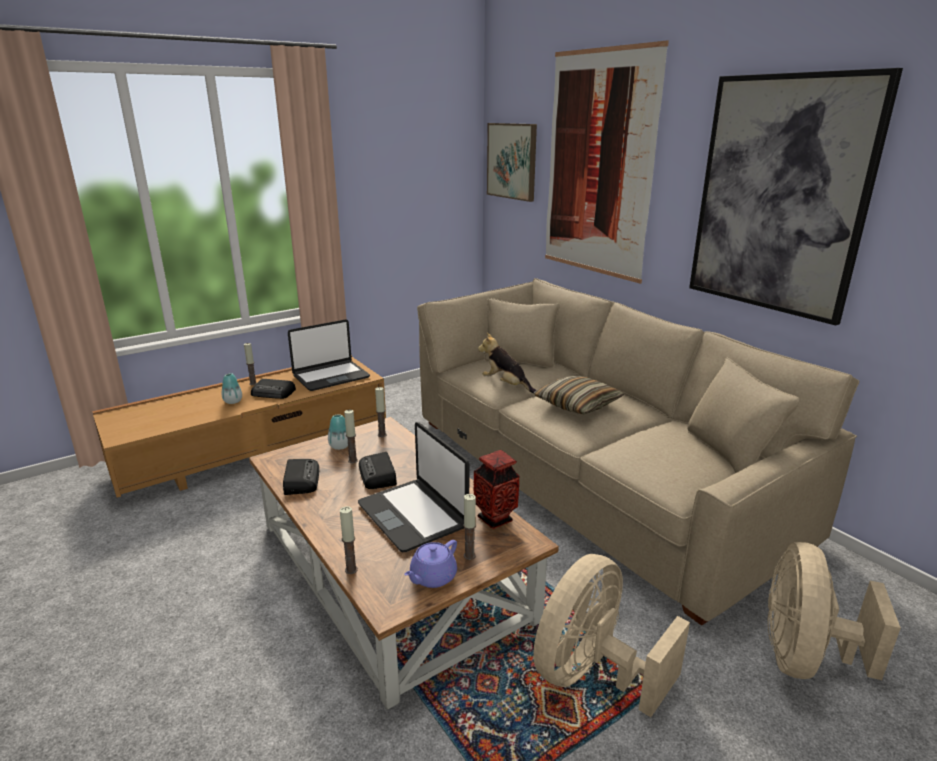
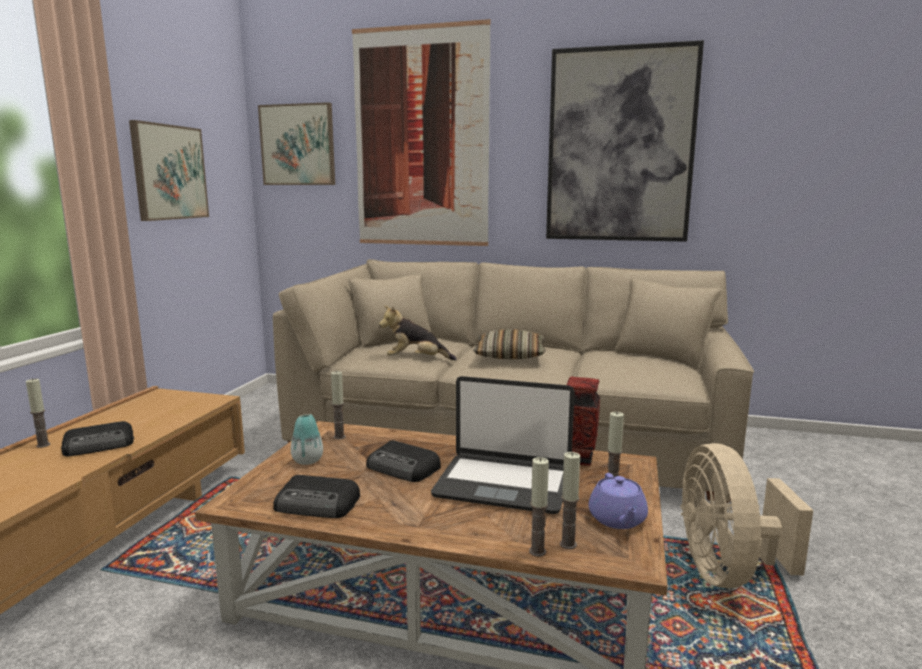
camera: 40 degrees left, 10 degrees down
(233, 401) = (41, 471): vase -> none
(301, 480) = (318, 504): radio -> radio turned 150 degrees clockwise
(331, 376) = (162, 410): laptop -> none
(353, 460) = (349, 467): candle -> candle (568, 544)
(392, 191) = (169, 172): none -> picture
(804, 657) = (800, 493): beige fan -> none

